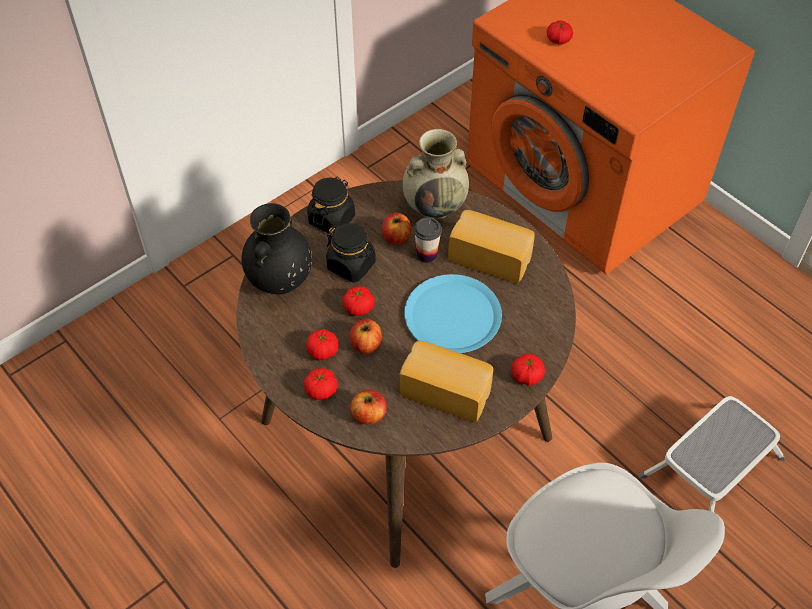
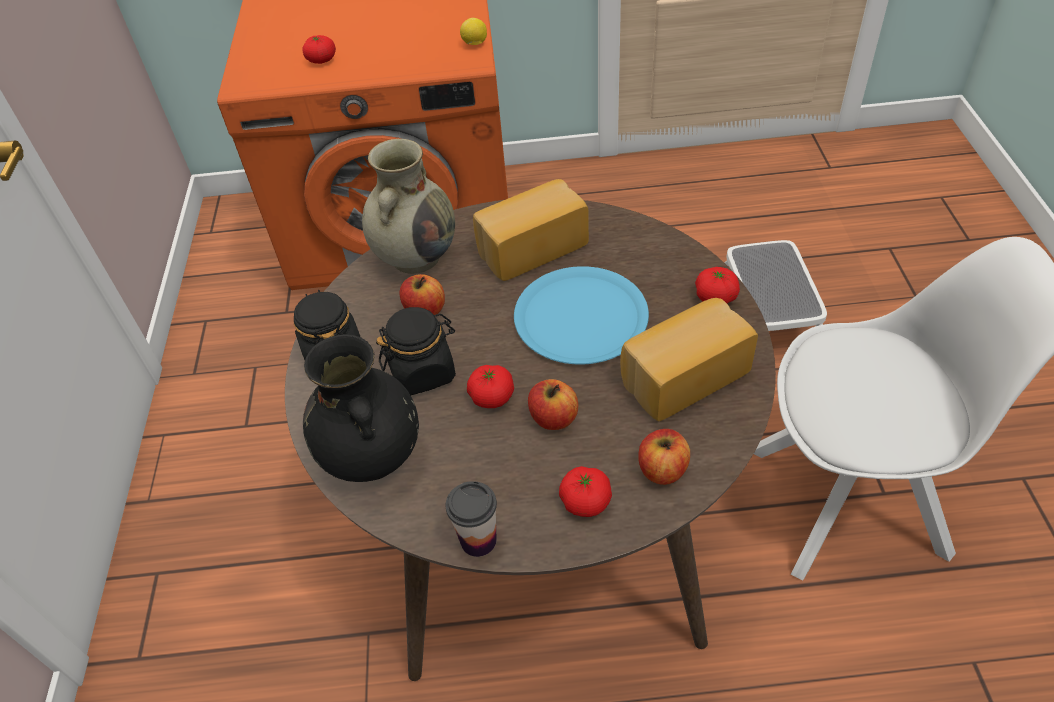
camera: 50 degrees left, 5 degrees down
(323, 351) = (525, 468): tomato -> none
(427, 254) = (475, 296): cup -> cup (478, 540)
(654, 105) = (474, 44): none -> lemon

